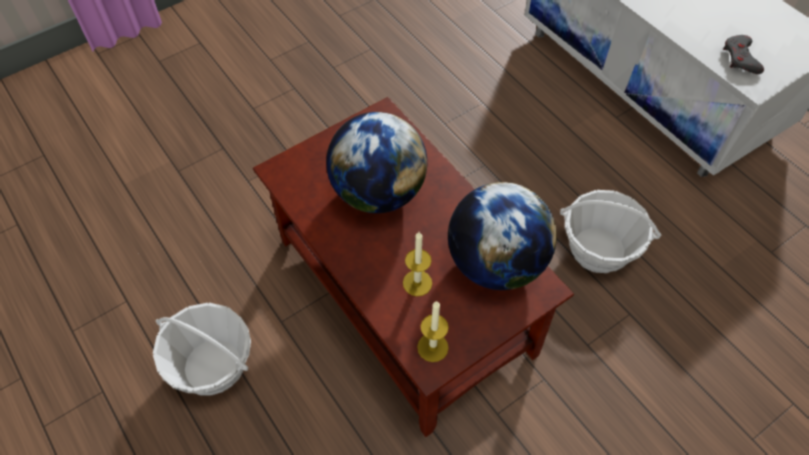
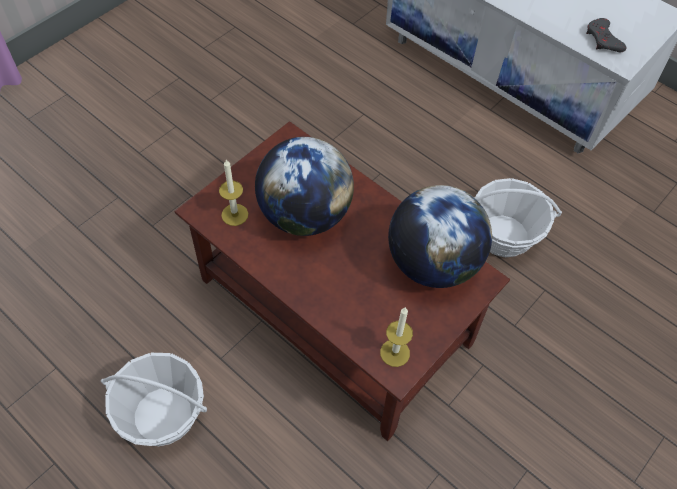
camera: 15 degrees left, 0 degrees up
(417, 283) = (364, 295): candle -> candle (234, 214)

